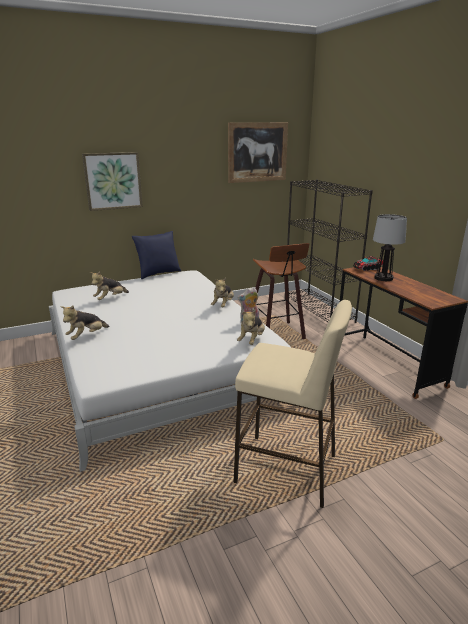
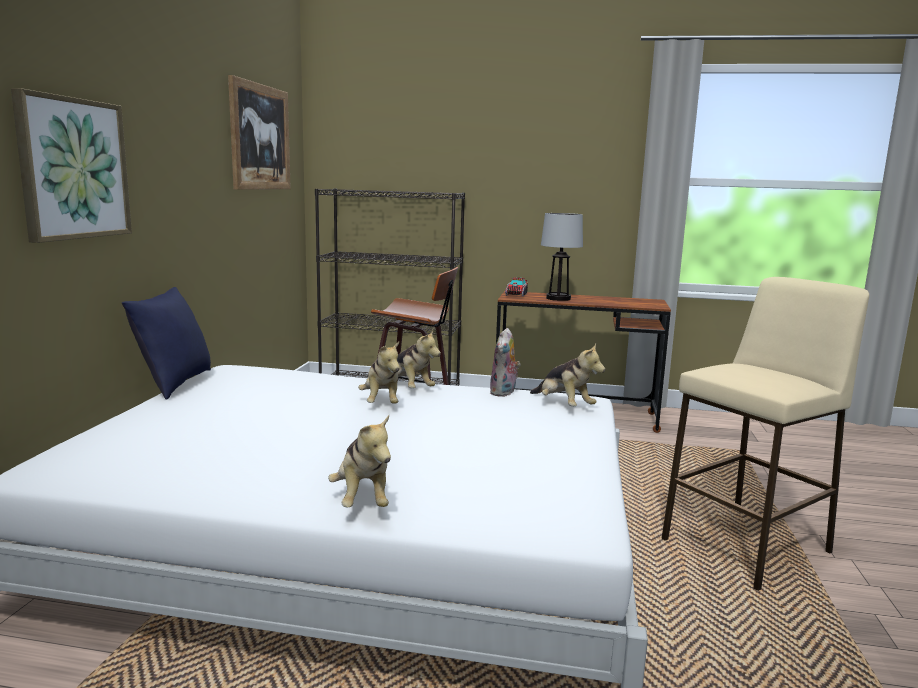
camera: 55 degrees left, 10 degrees down
(110, 299) = (202, 442): plush toy -> plush toy (381, 403)

